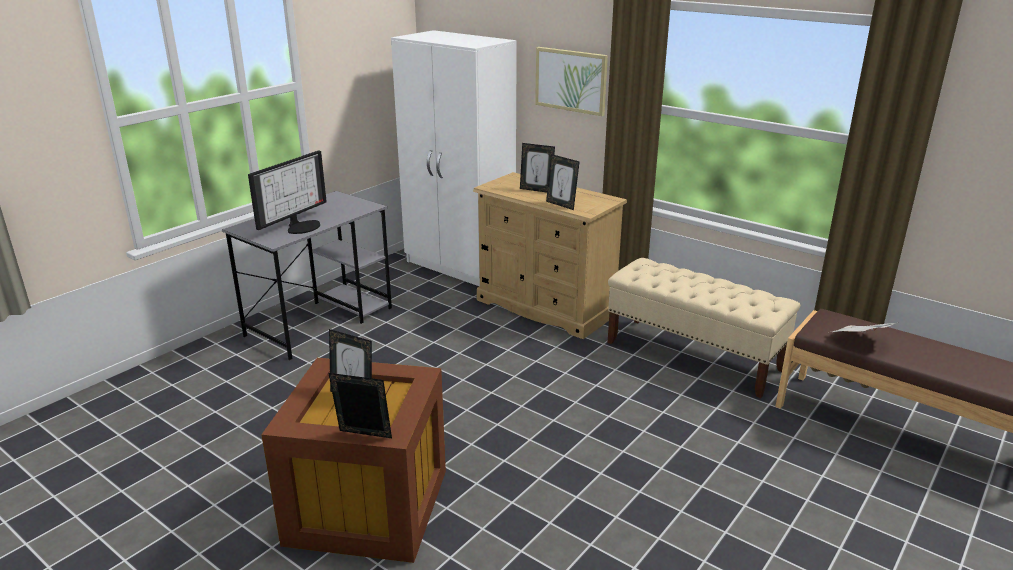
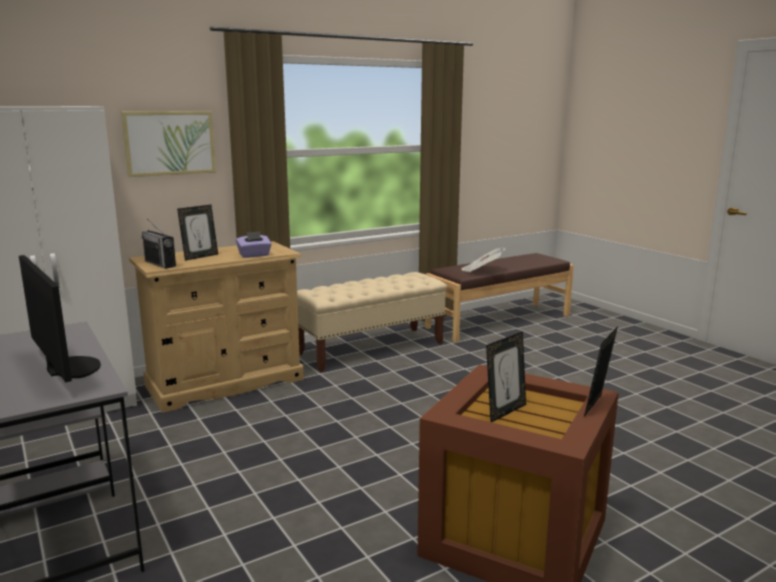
camera: 70 degrees left, 10 degrees down
(501, 185) = (160, 264): none -> radio
(561, 205) = (254, 255): picture frame -> purple tissue box

